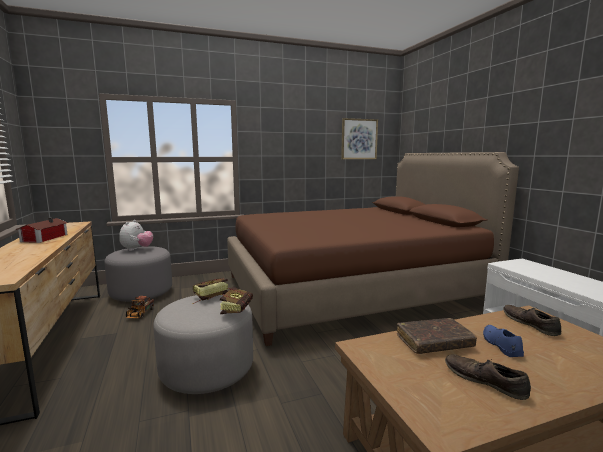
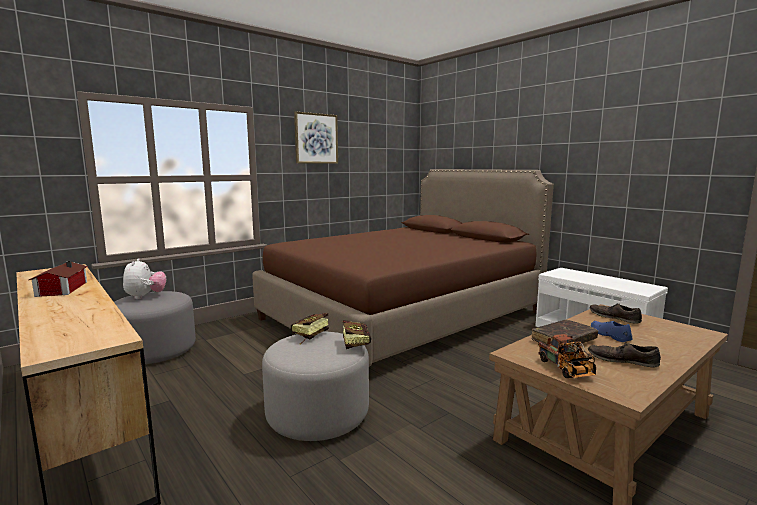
camera: 20 degrees left, 0 degrees up
(139, 315) = (179, 376): toy truck -> toy truck (567, 370)
(359, 139) = (381, 154): picture -> picture (316, 138)

